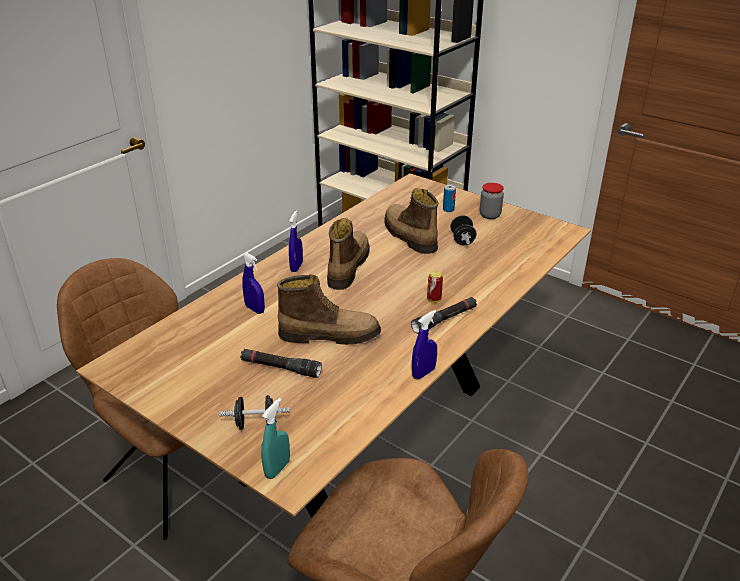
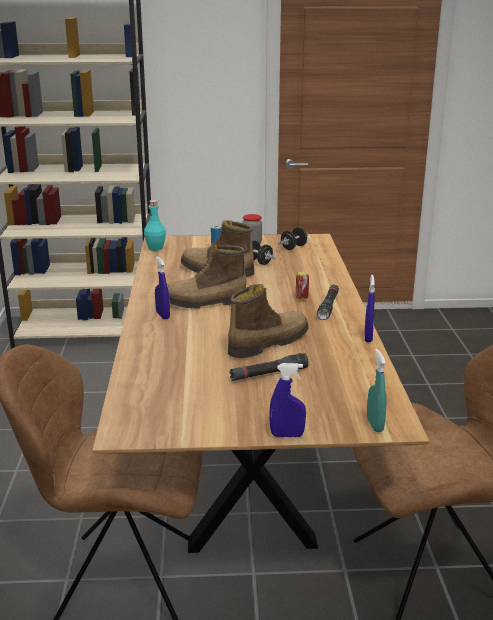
camera: 40 degrees left, 10 degrees down
(255, 309) = (179, 351): blue spray bottle -> blue spray bottle (287, 435)
(256, 424) = (313, 410): black dumbbell -> black dumbbell (293, 247)
(347, 267) = (204, 302): boot -> boot turned 75 degrees counterclockwise
(397, 190) = (155, 248): none -> turquoise bottle

